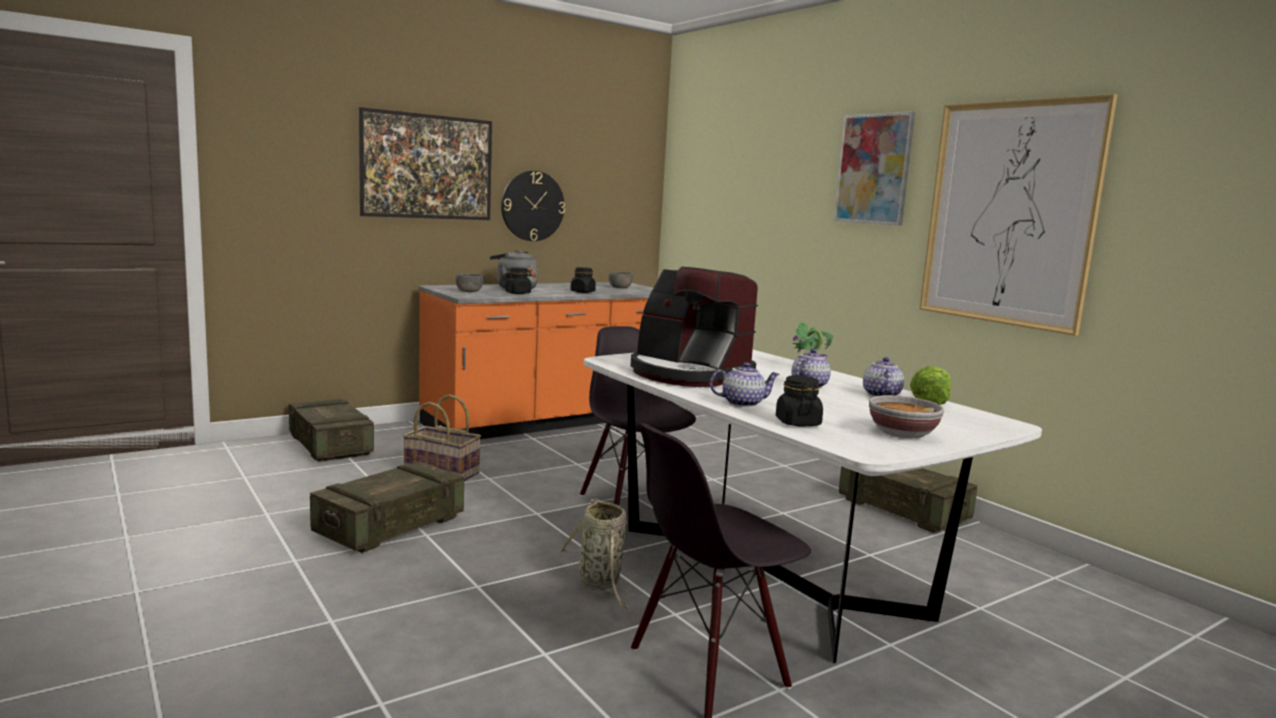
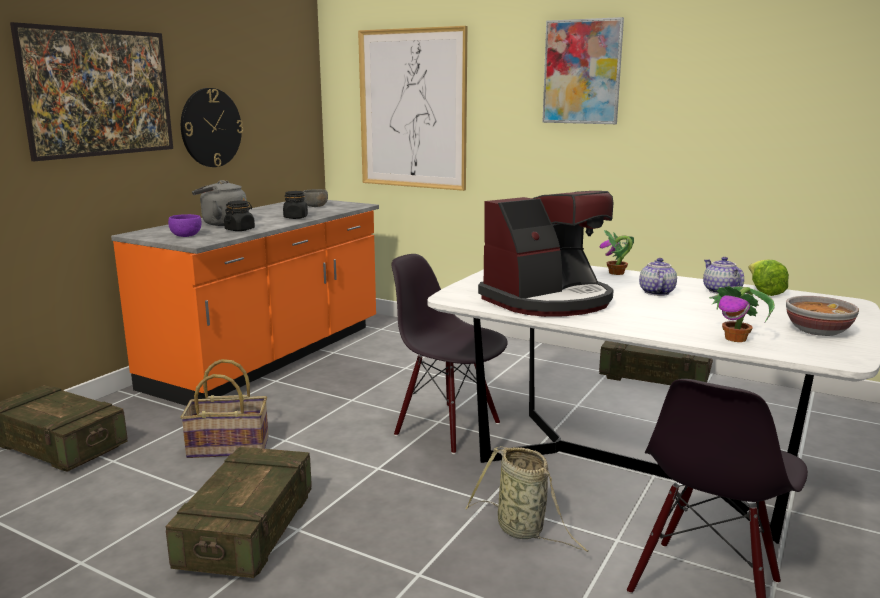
camera: 25 degrees left, 5 degrees up
(469, 291) = (186, 235): grey bowl -> purple bowl
(688, 374) = (548, 300): coffee machine -> coffee machine turned 45 degrees counterclockwise
(743, 403) = (656, 326): teapot -> none
(797, 423) = (736, 339): black jar -> potted plant
(1009, 213) = (727, 109): picture -> picture (412, 109)

